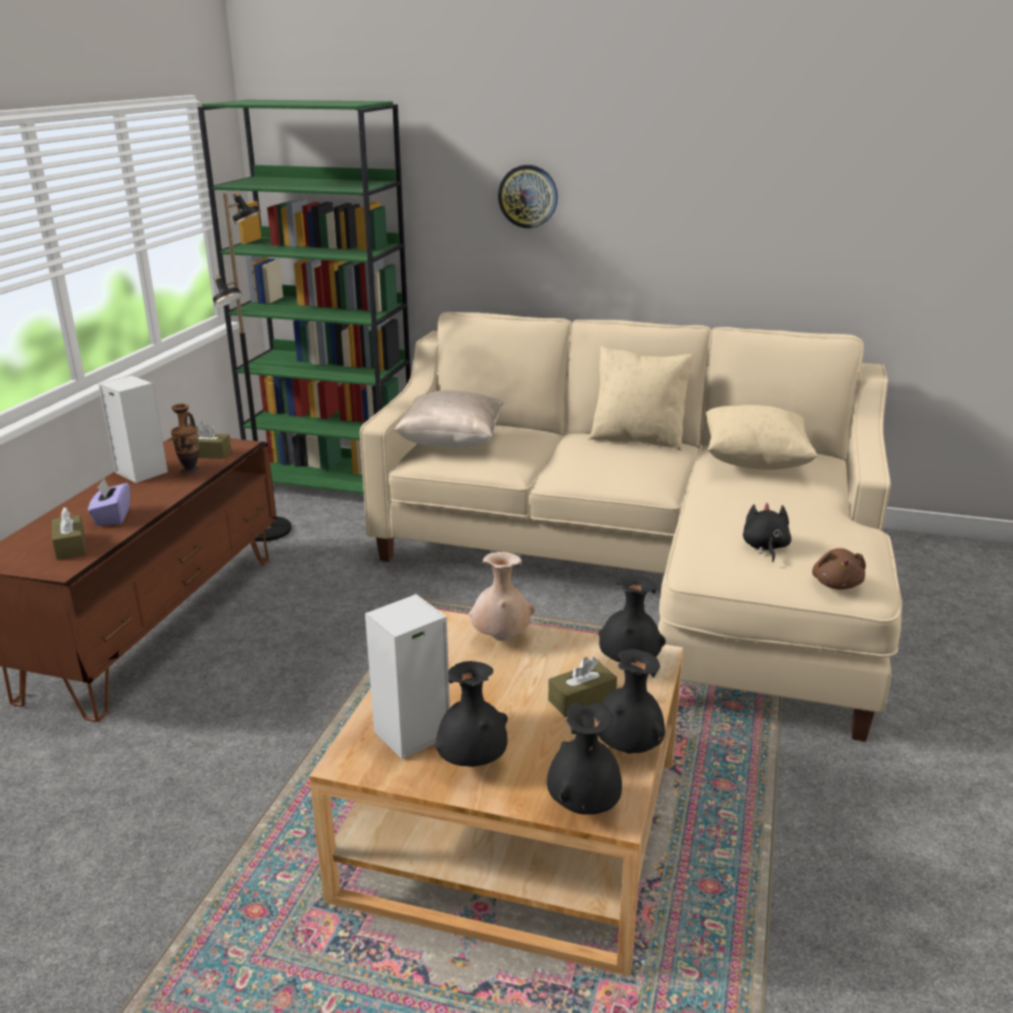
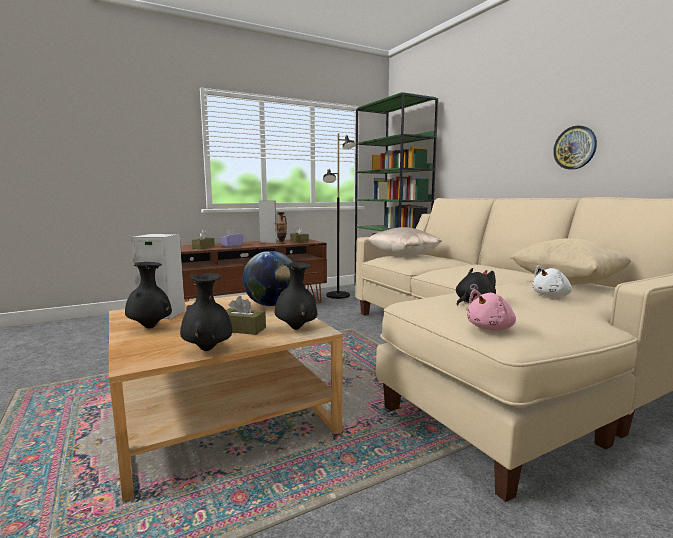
camera: 45 degrees right, 15 degrees down
(501, 638) = (271, 305): beige vase -> globe
(528, 196) = (492, 134): wall clock -> wall clock (575, 147)
(583, 806) = (134, 355): black vase -> none
(638, 439) = (511, 269): beige pillow -> none
(789, 501) = (552, 296): none -> white plush toy
(836, 583) = (491, 328): brown plush toy -> pink plush toy

